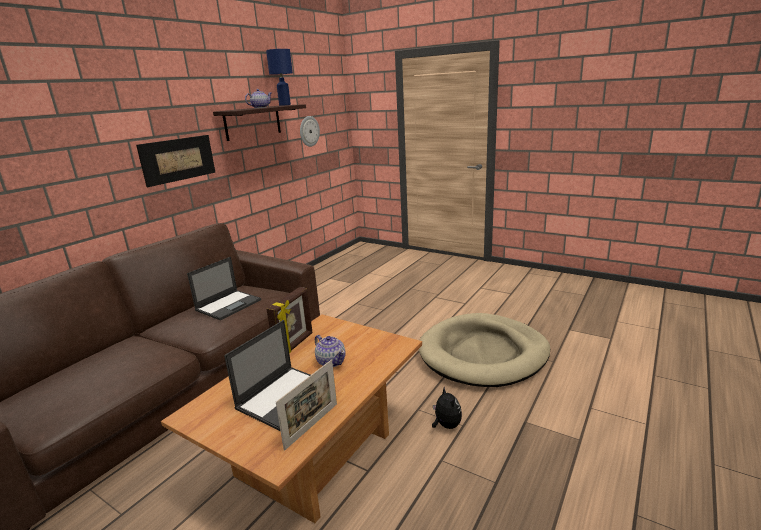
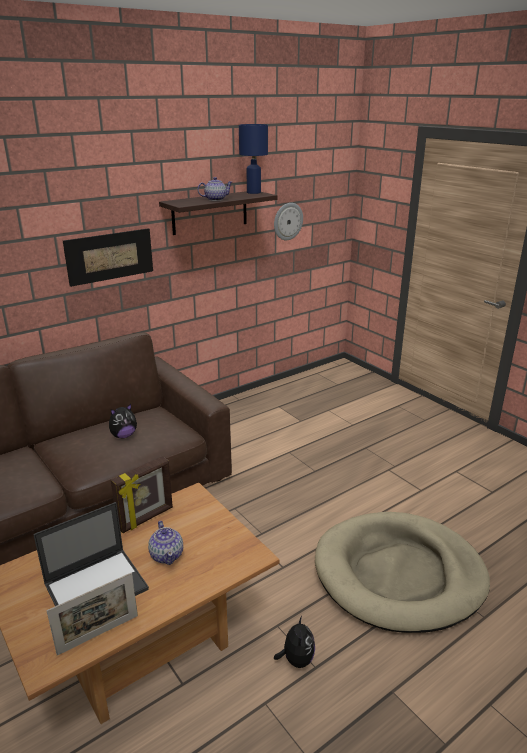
camera: 20 degrees right, 5 degrees up
(229, 305) = (123, 435): laptop -> plush toy

